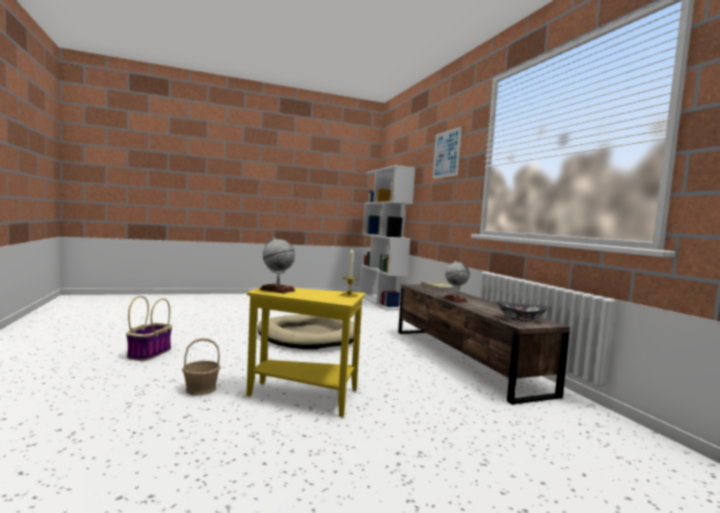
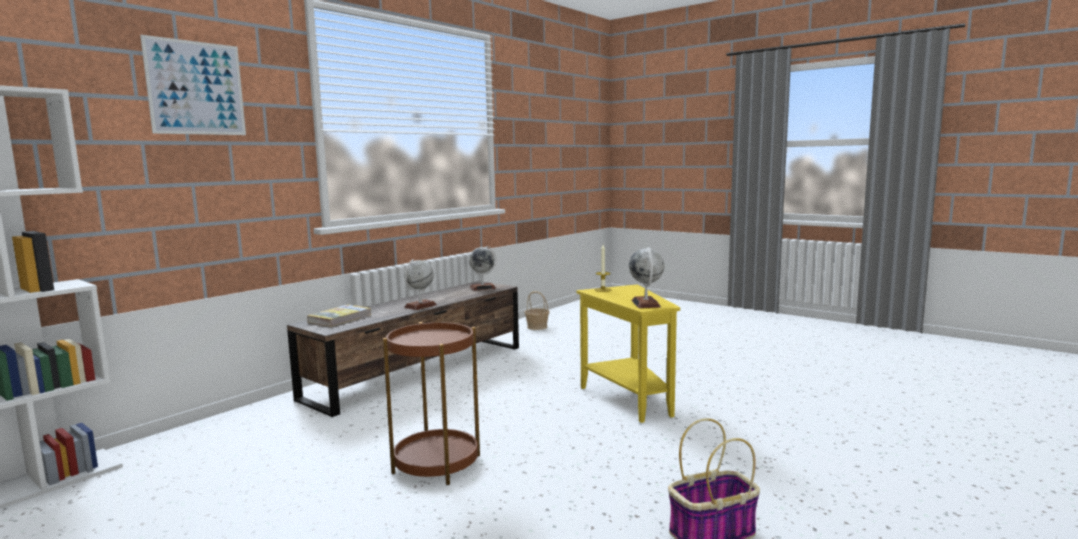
camera: 120 degrees left, 5 degrees up
(200, 389) = (705, 439): basket -> basket (537, 327)
(308, 336) = (436, 464): beige dog bed -> brown side table
(520, 319) = (482, 288): bowl -> globe

